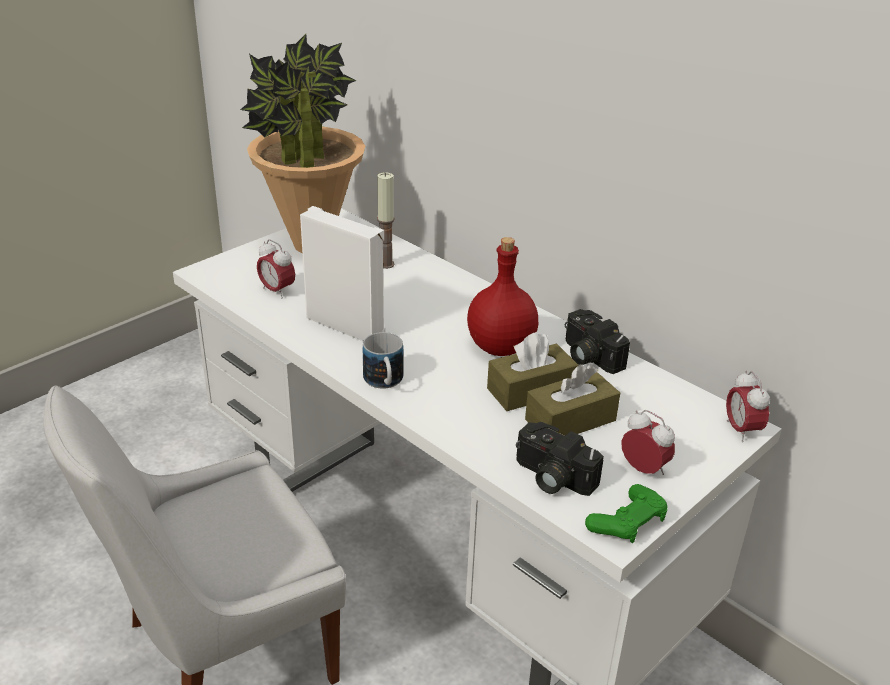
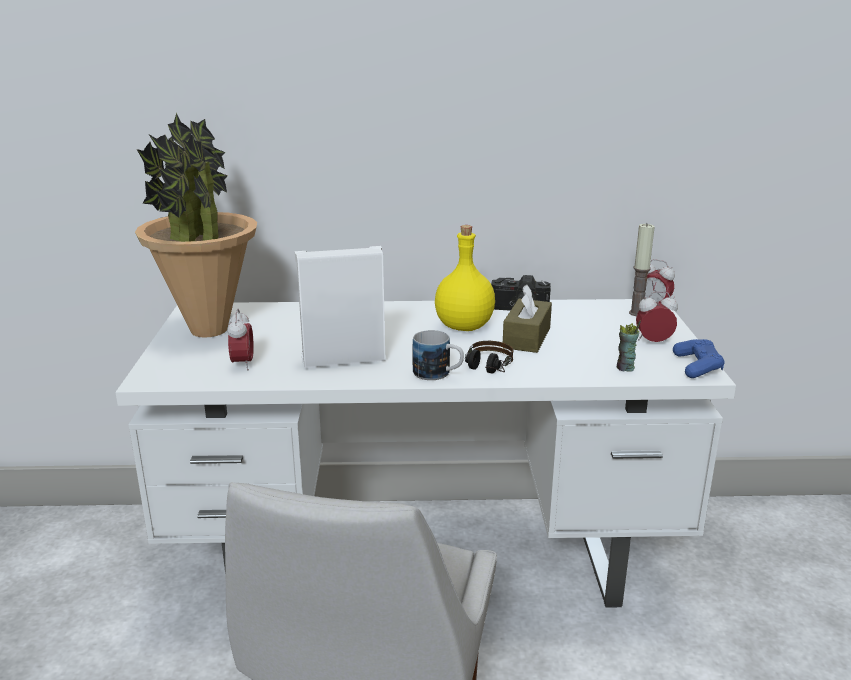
camera: 45 degrees left, 10 degrees down
(277, 291) = (243, 364): alarm clock -> alarm clock turned 90 degrees counterclockwise
(386, 264) = (292, 318): candle -> candle (637, 313)
(428, 402) = (486, 370): none -> headphones
(499, 347) = (463, 327): red bottle -> yellow bottle
(551, 477) = (625, 368): camera -> cup
(570, 420) = (576, 340): brown tissue box -> none
(627, 523) = (697, 366): green game controller -> blue game controller

